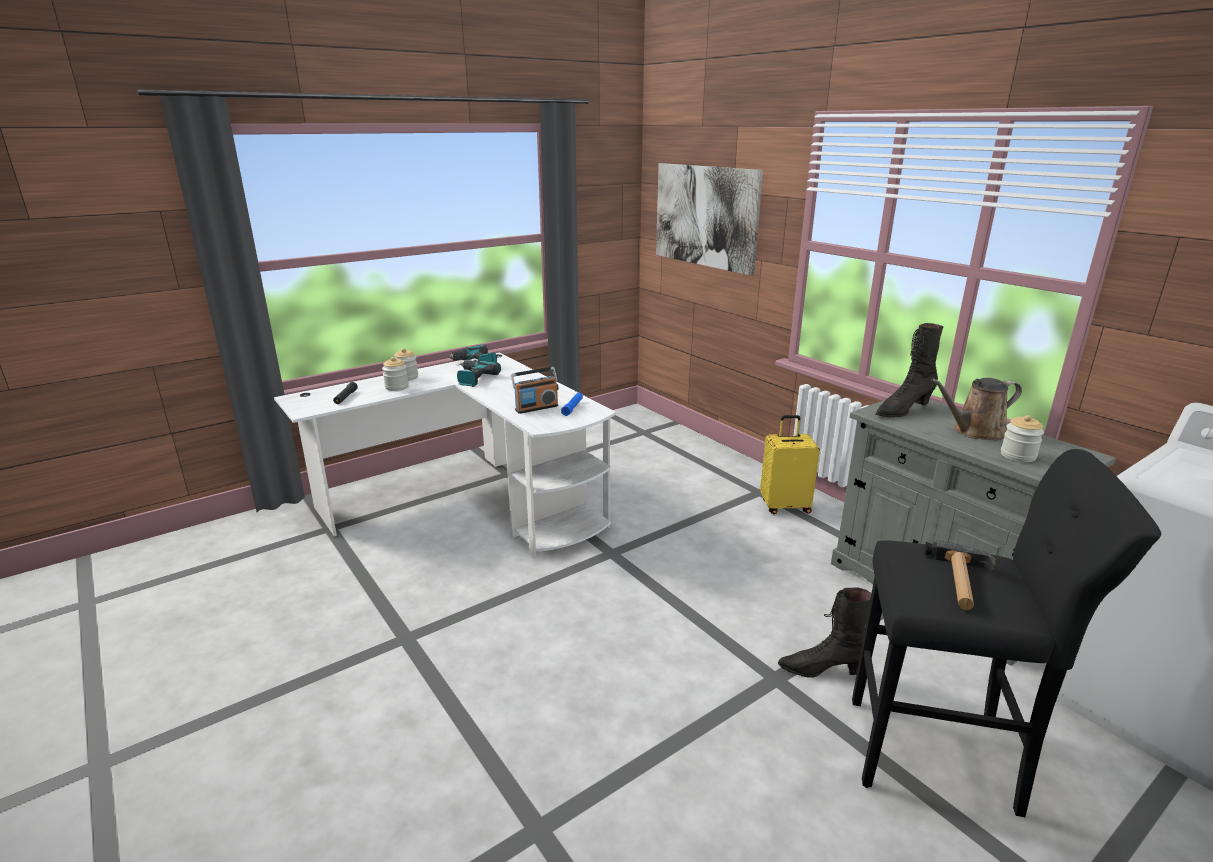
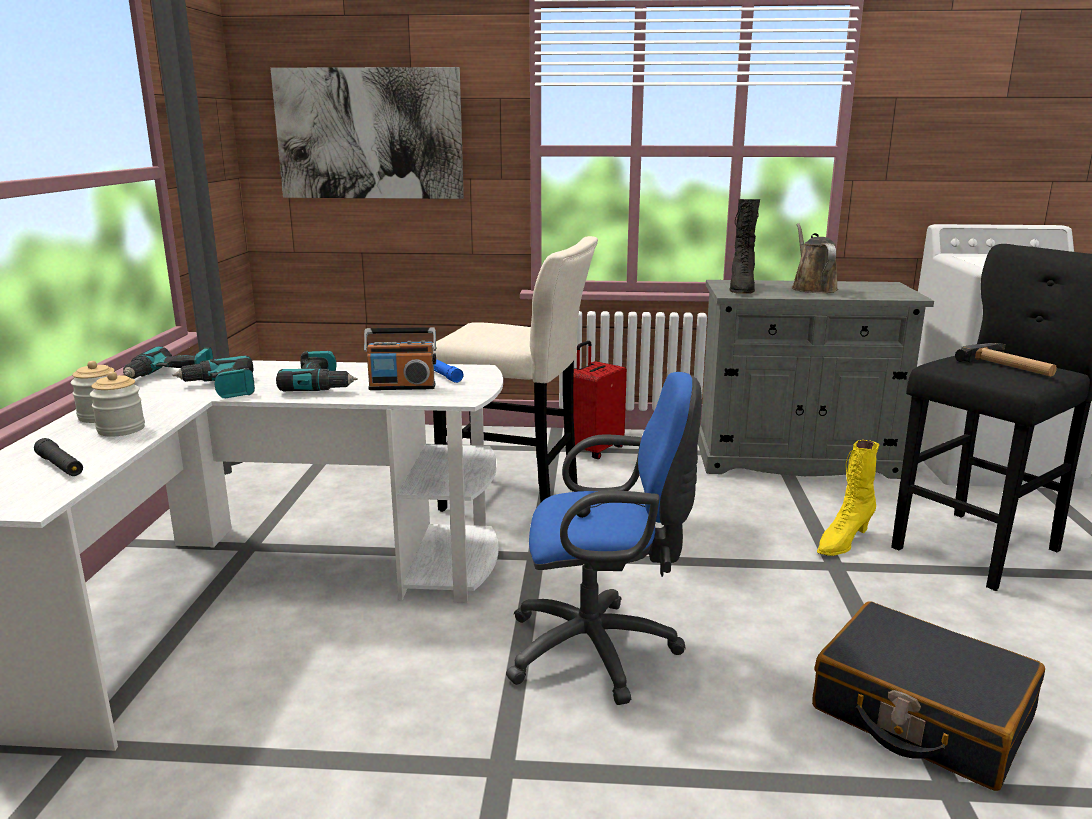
camera: 50 degrees left, 5 degrees down
(511, 392) = (321, 384): none -> power drill
(536, 408) = (402, 387): radio -> radio turned 75 degrees clockwise
(539, 622) = (601, 651): none -> blue office chair
(614, 789) = (920, 714): none -> black suitcase
(667, 515) = (517, 501): none -> beige stool
(784, 506) = (594, 450): yellow suitcase -> red suitcase
(821, 670) = (842, 542): black boot -> yellow boot
(975, 432) = (812, 288): brown watering can -> brown watering can turned 150 degrees clockwise
(1018, 456) = (868, 293): jar -> none

